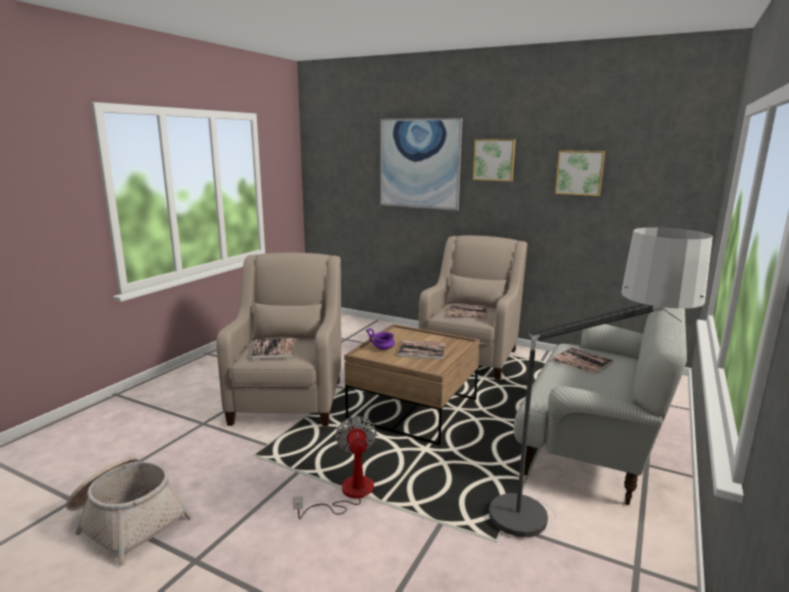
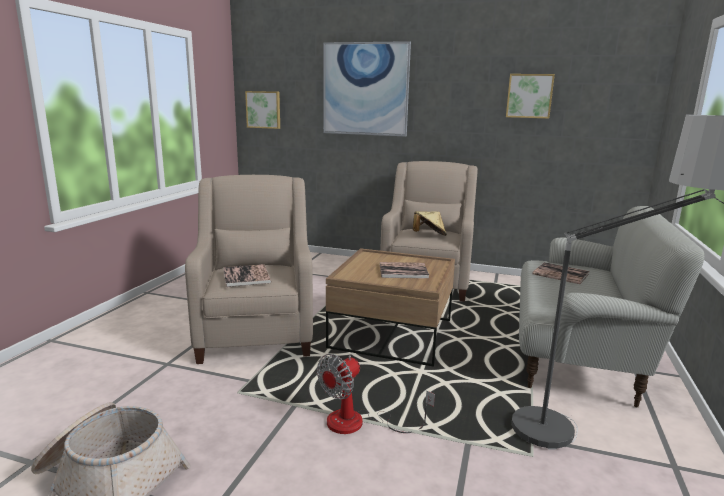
camera: 10 degrees left, 0 degrees up
(348, 494) = (358, 423): fan -> fan turned 120 degrees counterclockwise
(382, 348) = (362, 271): purple bowl -> none
(467, 312) = (429, 235): book -> beige hat
(494, 160) = (443, 84): picture -> picture (263, 109)

